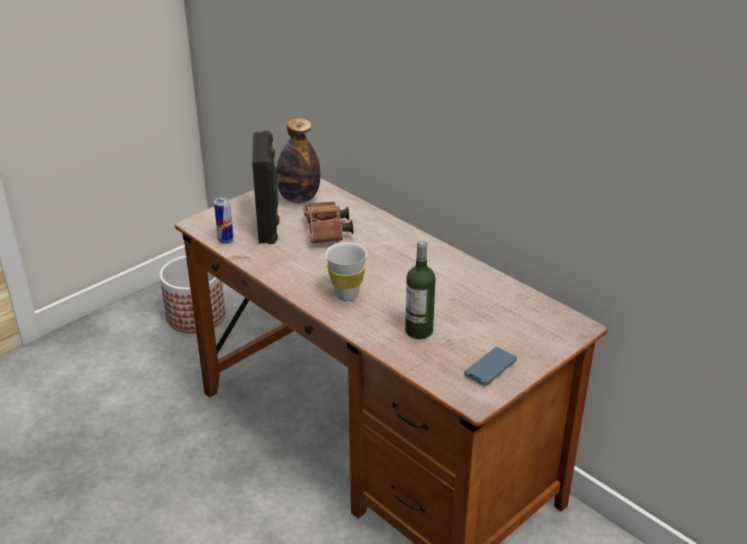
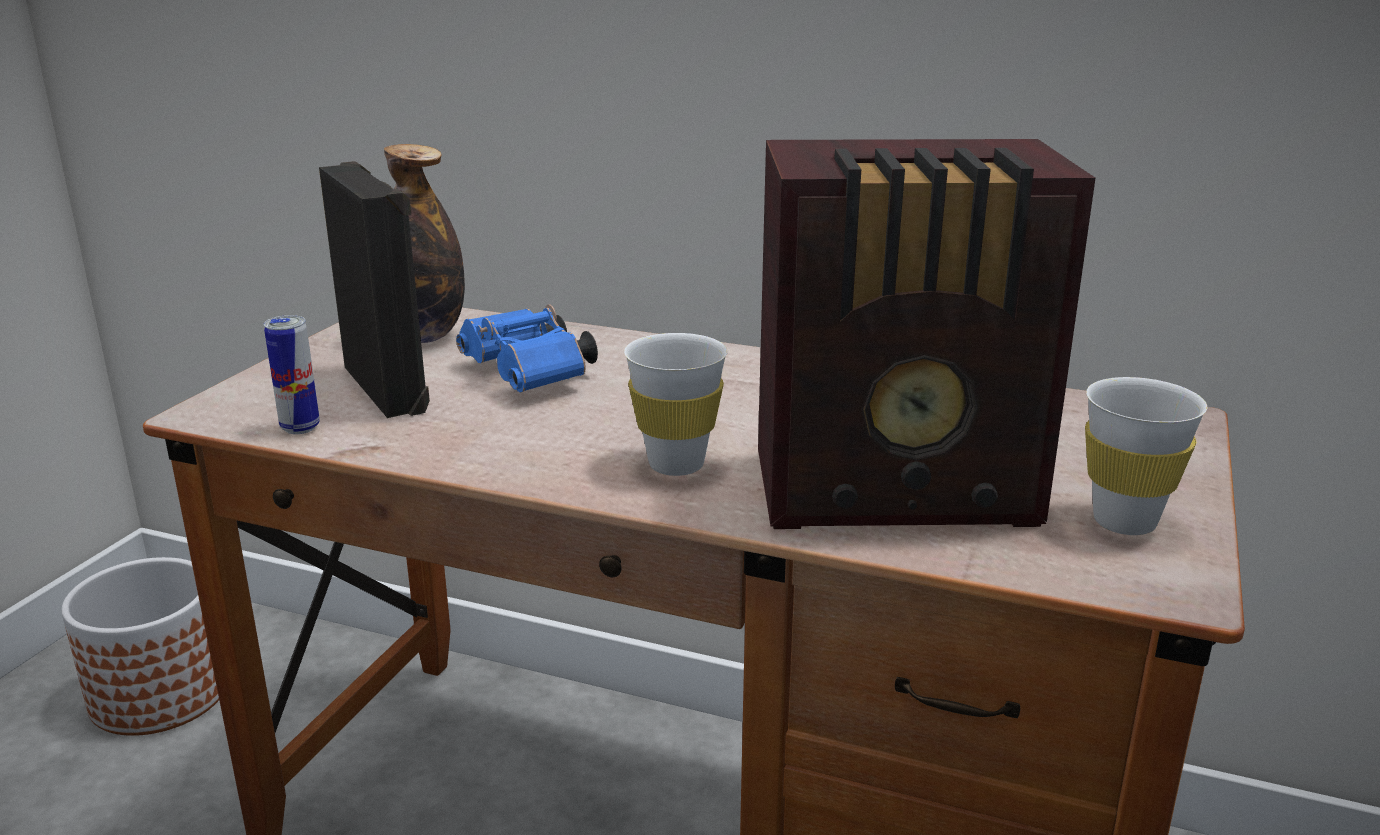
camera: 25 degrees left, 10 degrees down
(327, 233) = (530, 376): brown binoculars -> blue binoculars
(419, 331) = (900, 491): bottle -> radio
(490, 369) = (1124, 521): phone -> white cup

